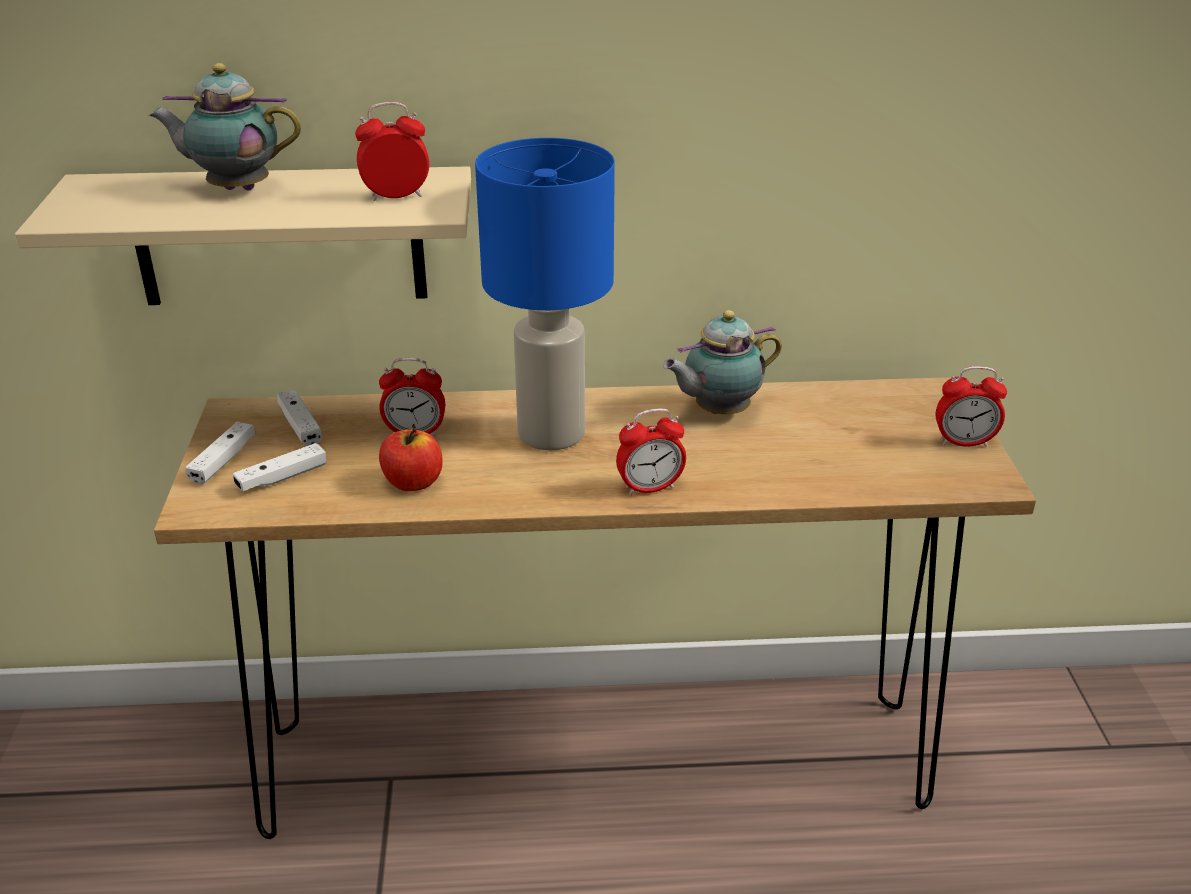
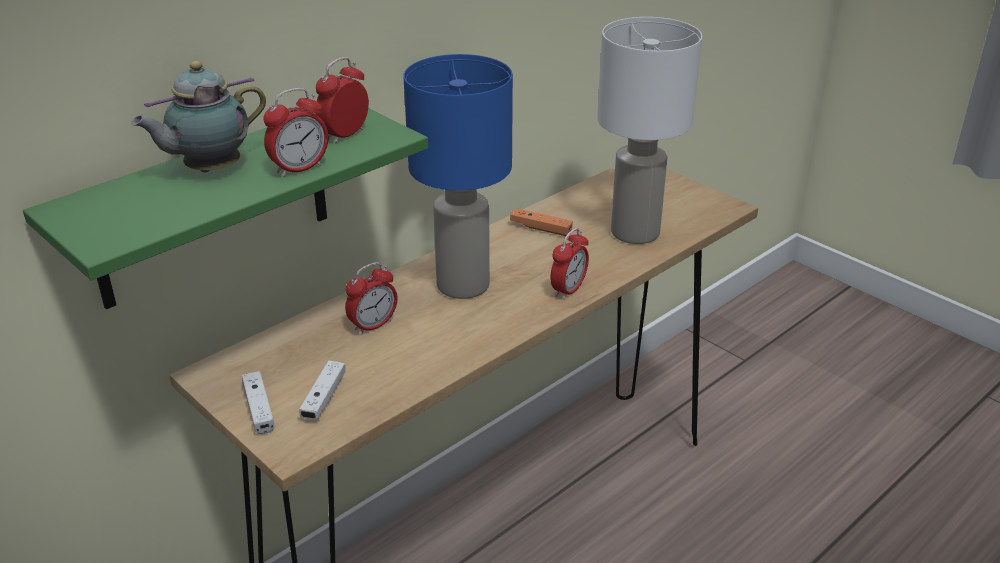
camera: 40 degrees left, 0 degrees up
(279, 236) = (213, 205): beige shelf -> green shelf
(300, 426) = (280, 358): white game controller -> none
(413, 482) = (421, 356): apple -> none
(718, 411) = (540, 228): teapot -> orange game controller
(822, 462) = (636, 233): none -> white table lamp
(964, 442) = (688, 191): alarm clock -> alarm clock (299, 168)

